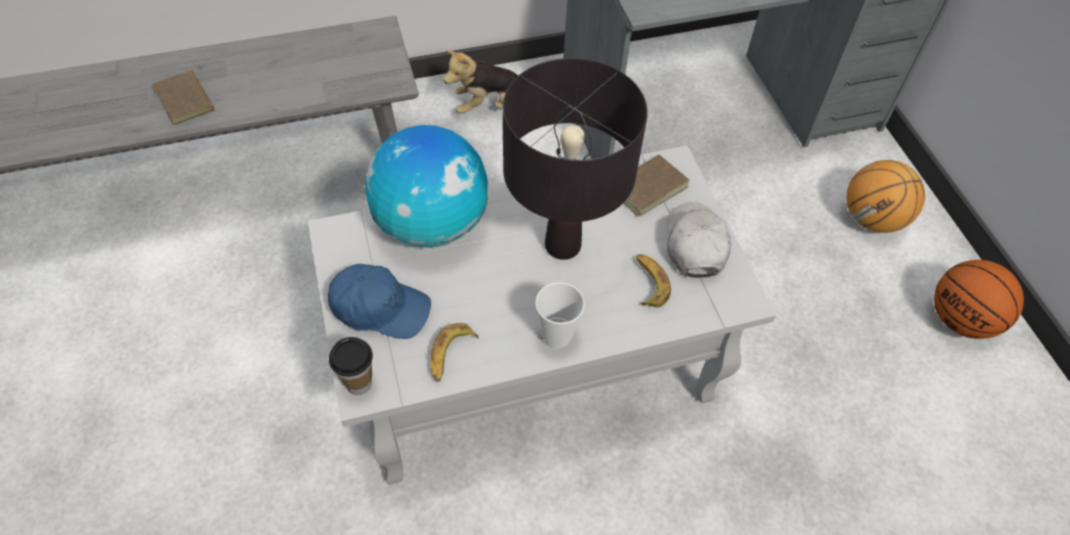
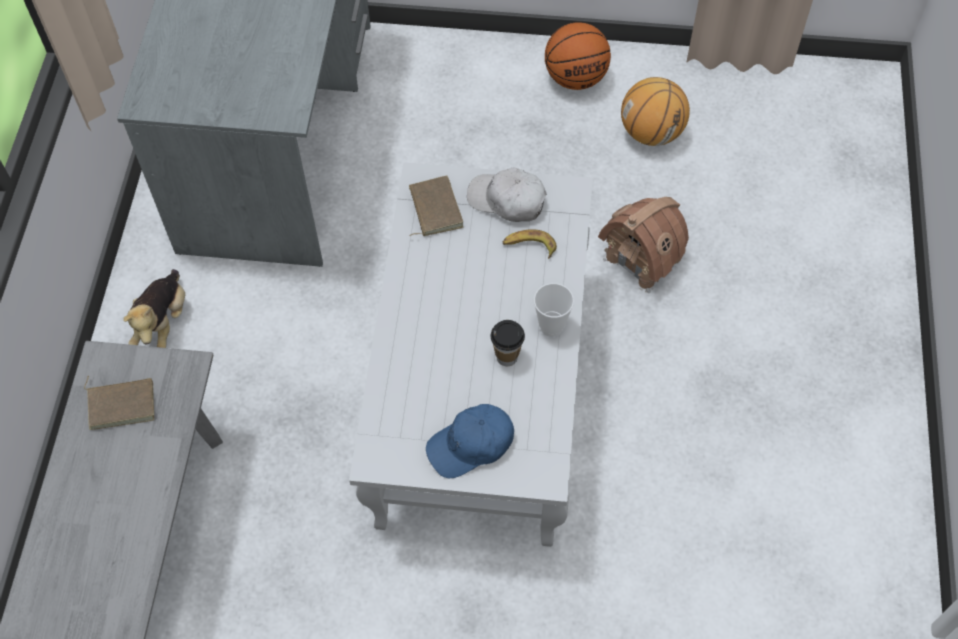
camera: 65 degrees left, 5 degrees up
(187, 99) = (105, 571): brown book -> brown book (122, 403)
(359, 383) = (538, 479): cup -> cup (507, 357)
(380, 308) = (471, 445): blue cap -> blue cap turned 150 degrees counterclockwise
(432, 224) = (399, 381): globe -> none
(450, 355) = (538, 406): banana -> none
(562, 245) = (466, 291): black table lamp -> none
(777, 464) = (643, 258): none -> toy house
(872, 219) = (457, 83): basketball -> basketball (651, 132)

